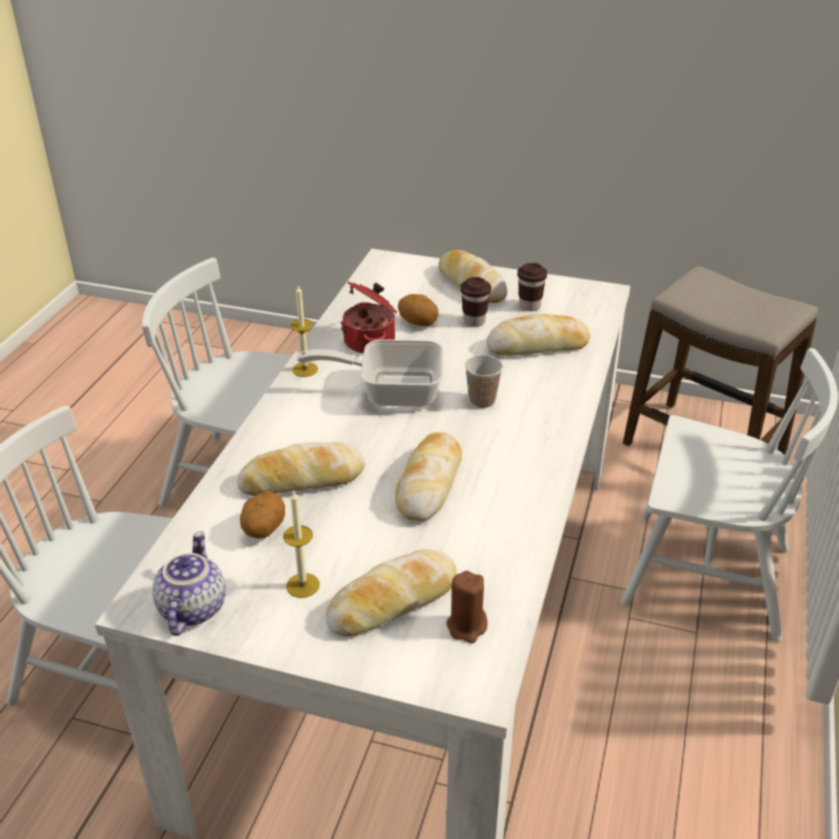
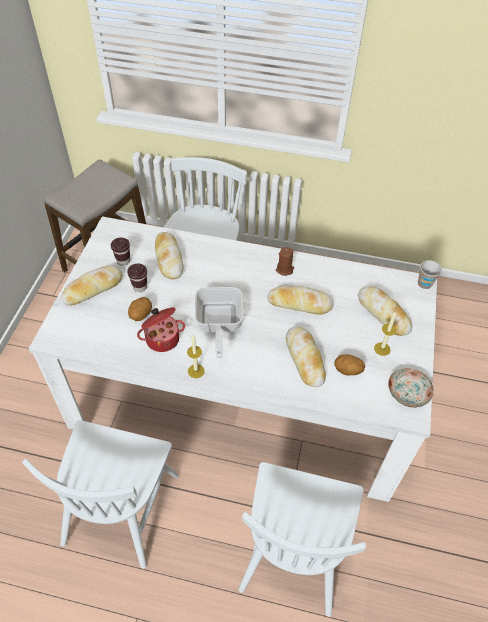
camera: 95 degrees left, 15 degrees up
(191, 608) = (408, 393): teapot -> plate
(467, 626) = (390, 288): brown candle -> brown candle (285, 269)
(482, 401) = (225, 283): cup -> cup (424, 284)

